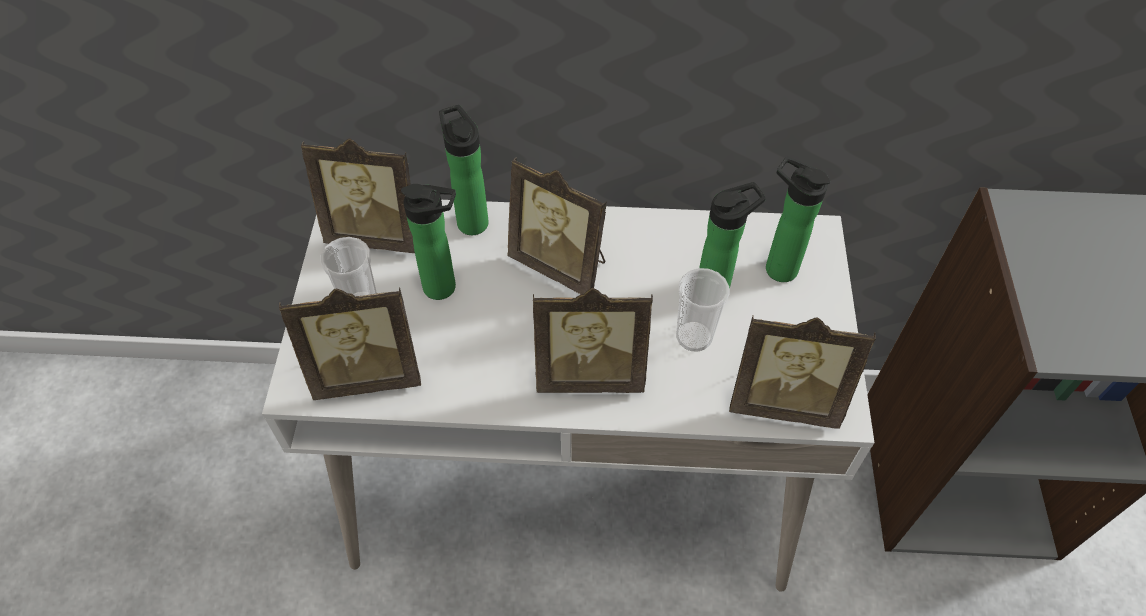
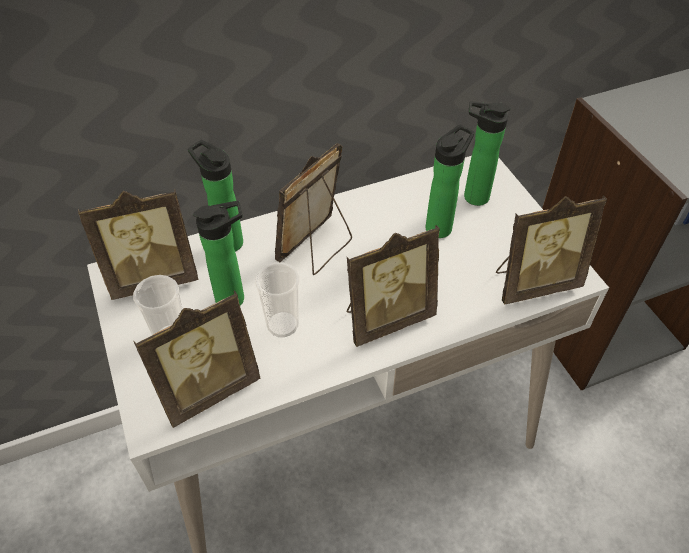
camera: 25 degrees left, 5 degrees down
(561, 264) = (317, 248): picture frame -> picture frame turned 120 degrees clockwise
(694, 337) = (445, 263): cup -> cup (282, 325)

